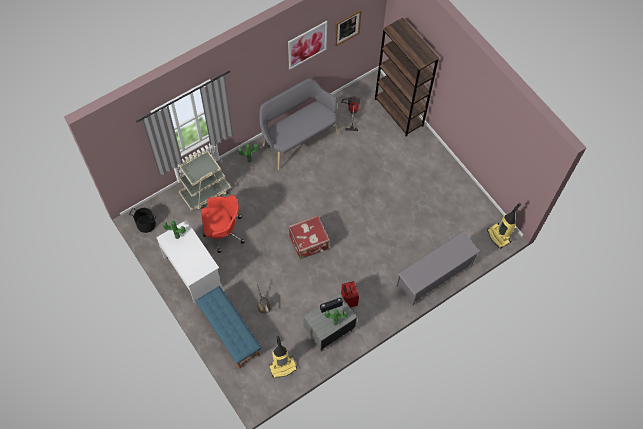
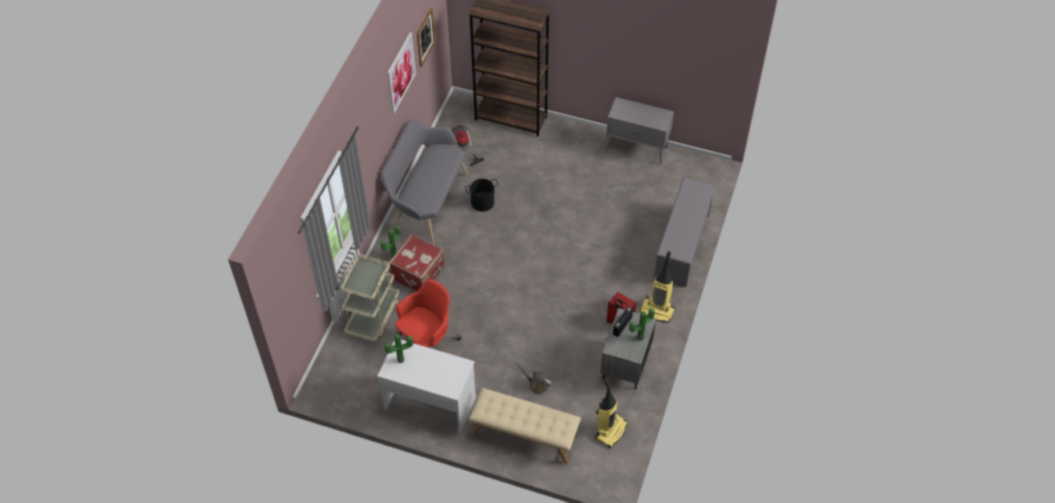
camera: 35 degrees left, 10 degrees down
(146, 224) = (333, 389): black bucket -> black bucket (482, 202)
(229, 332) = (524, 435): blue bench -> beige bench
(309, 243) = (530, 295): red suitcase -> red suitcase (419, 273)
(464, 187) = (637, 149): none -> grey cabinet
(499, 236) = (710, 173): vacuum cleaner -> vacuum cleaner (657, 310)

